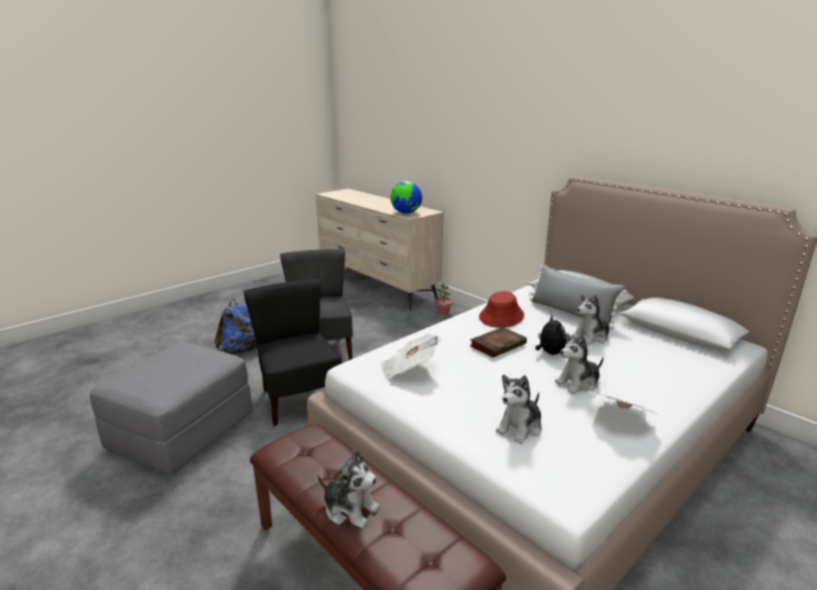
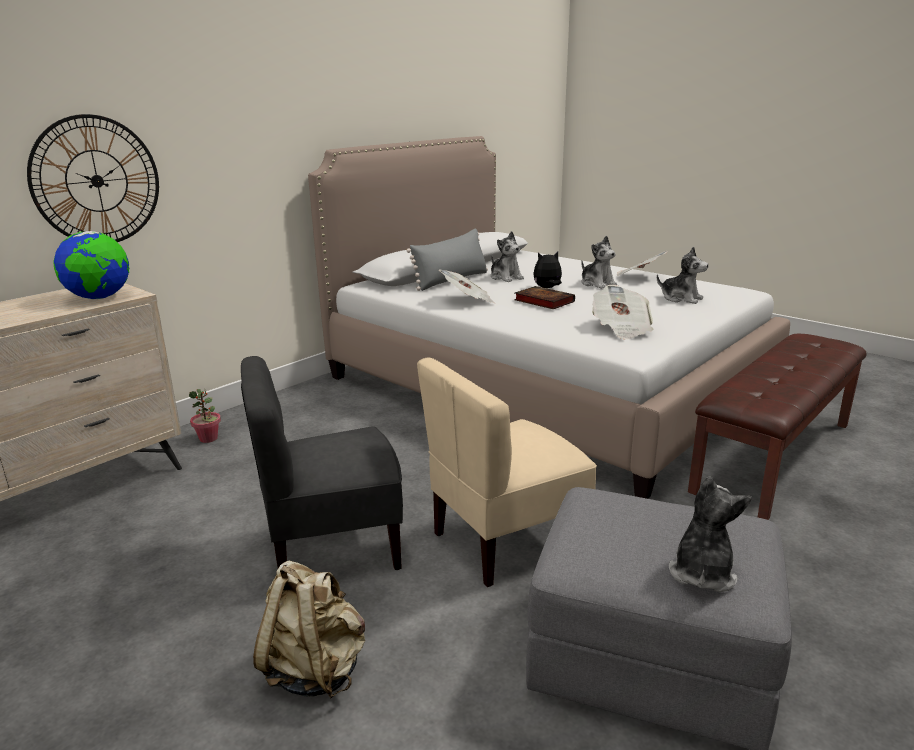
camera: 95 degrees left, 0 degrees up
(242, 350) = (315, 669): blue backpack -> beige backpack
(299, 400) = (506, 542): black chair -> beige chair
(350, 509) = (806, 370): plush toy -> plush toy (701, 572)
(450, 162) = (97, 181): none -> wall clock
(501, 316) = (468, 301): red hat -> newspaper

